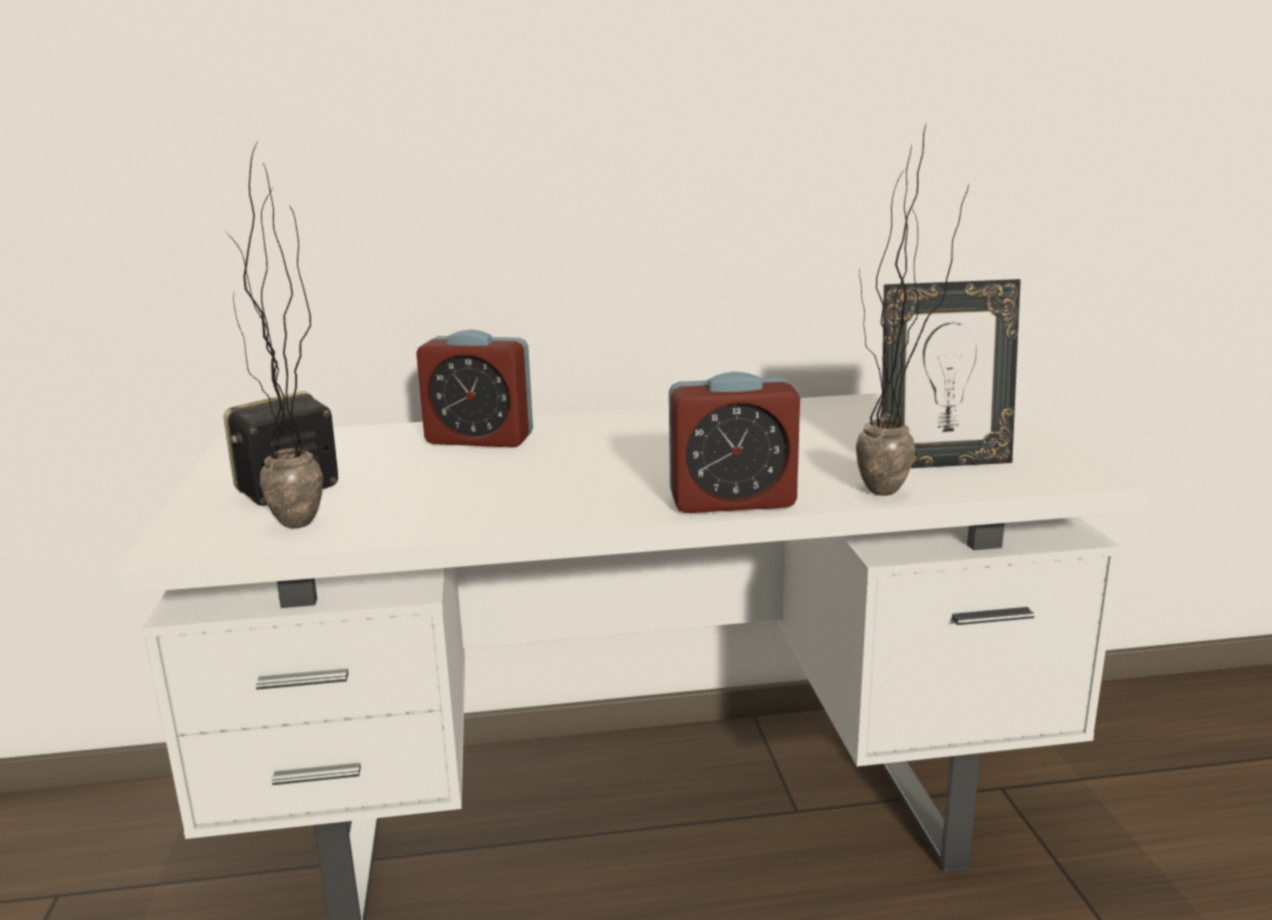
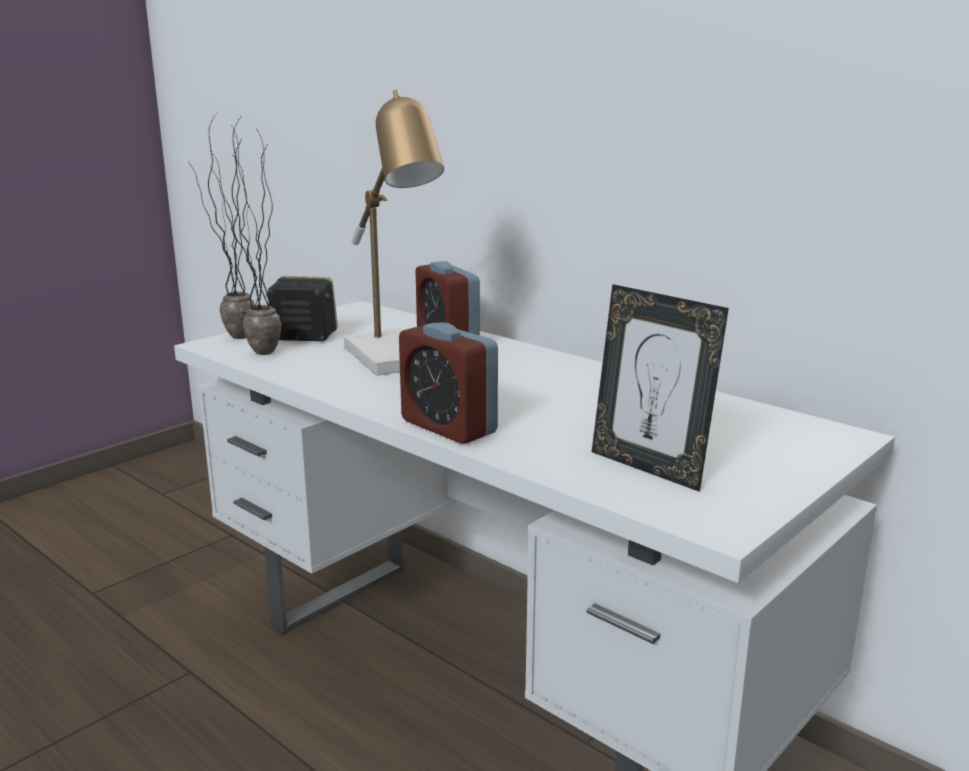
camera: 50 degrees right, 0 degrees up
(485, 472) = (396, 361): none -> table lamp
(894, 497) = (537, 469): potted plant -> potted plant (233, 340)

